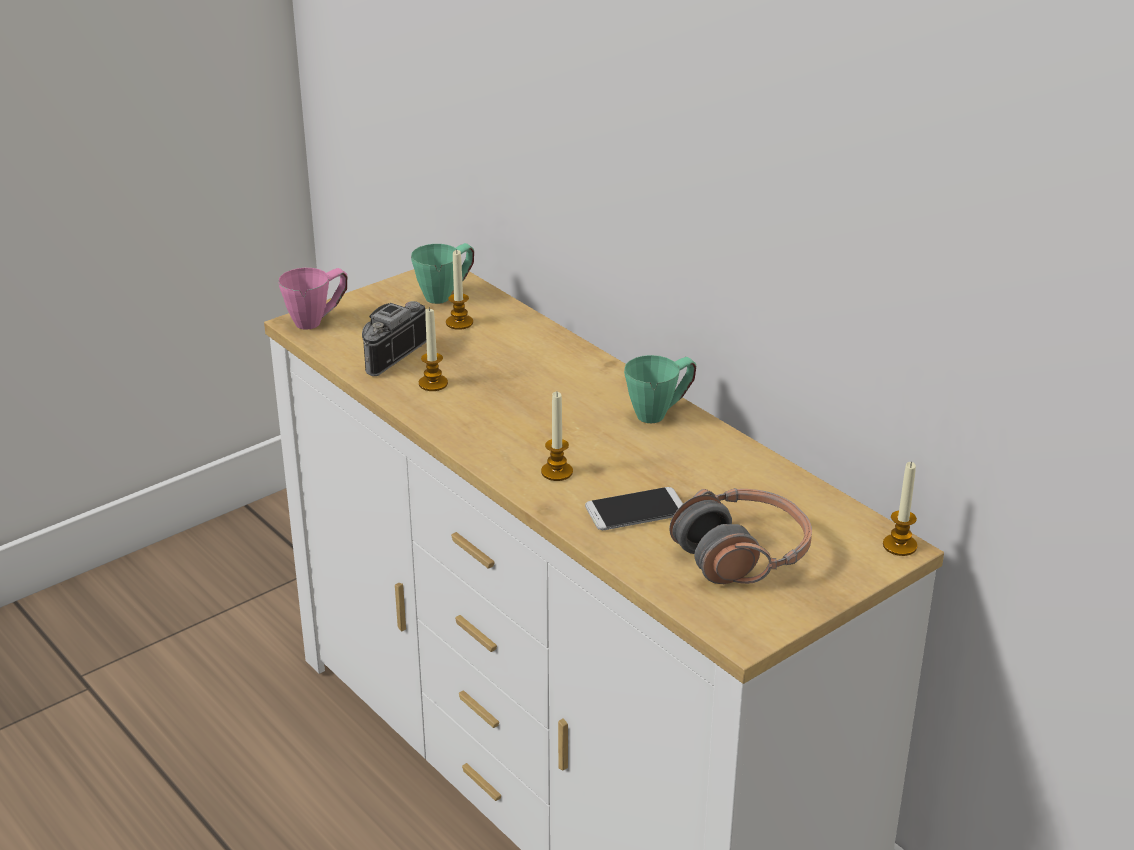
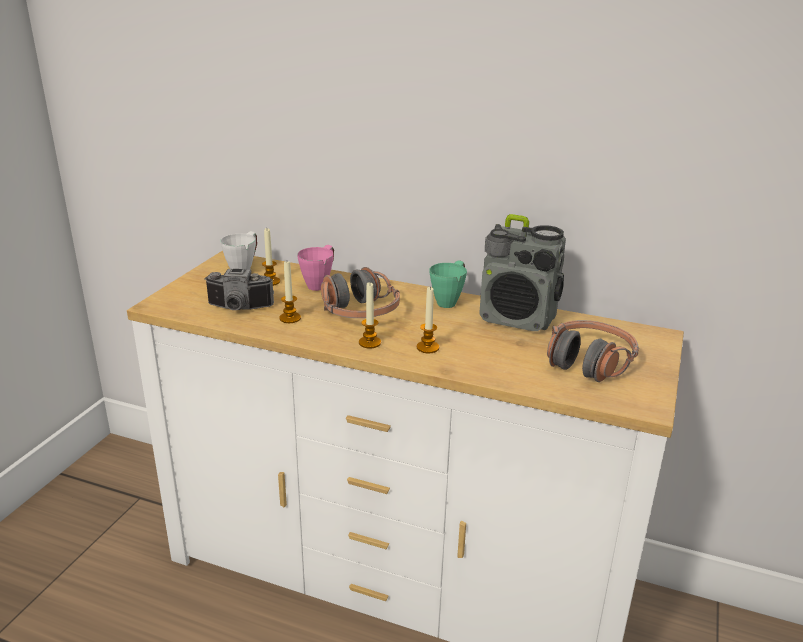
camera: 30 degrees left, 5 degrees down
(318, 319) = (168, 300): pink mug -> pink mug (320, 283)
(386, 353) = (238, 309): camera -> camera turned 90 degrees counterclockwise
(446, 294) = (244, 268): green mug -> white mug
(525, 398) = (359, 312): none -> headphones
(635, 510) = (500, 356): phone -> none
(721, 466) = (518, 319): none -> radio
(899, 546) = (660, 334): candle -> candle (369, 343)

